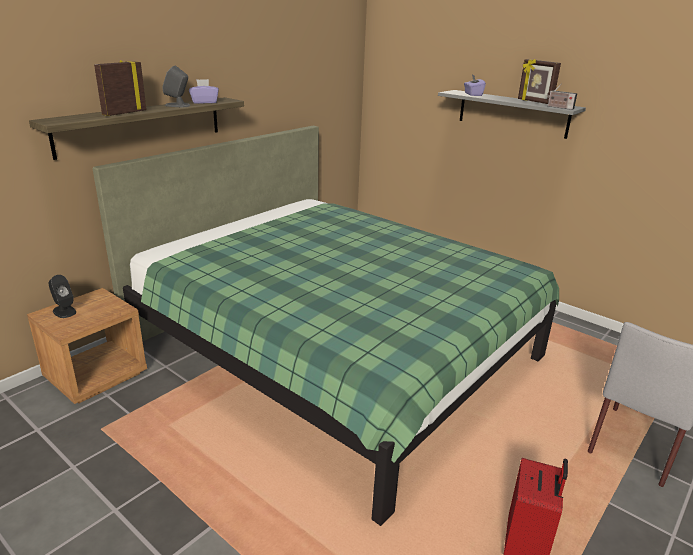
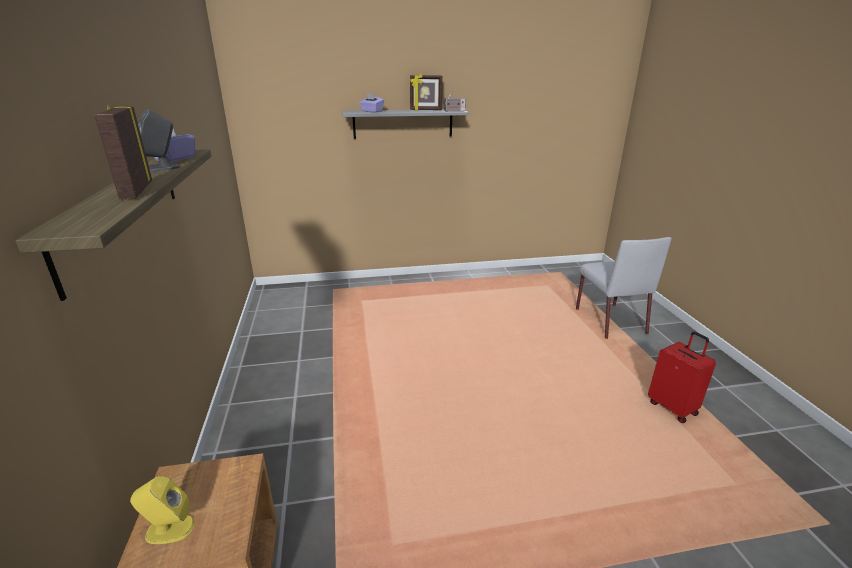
camera: 50 degrees left, 0 degrees up
(64, 311) = (169, 529): black speaker -> yellow speaker
(336, 351) = (400, 377): green bed -> none

